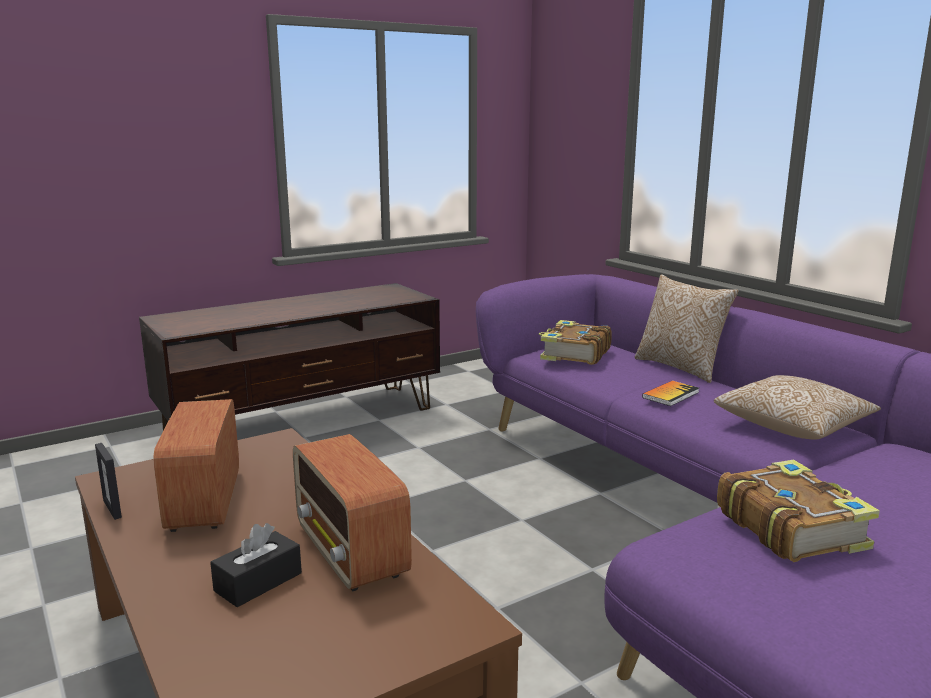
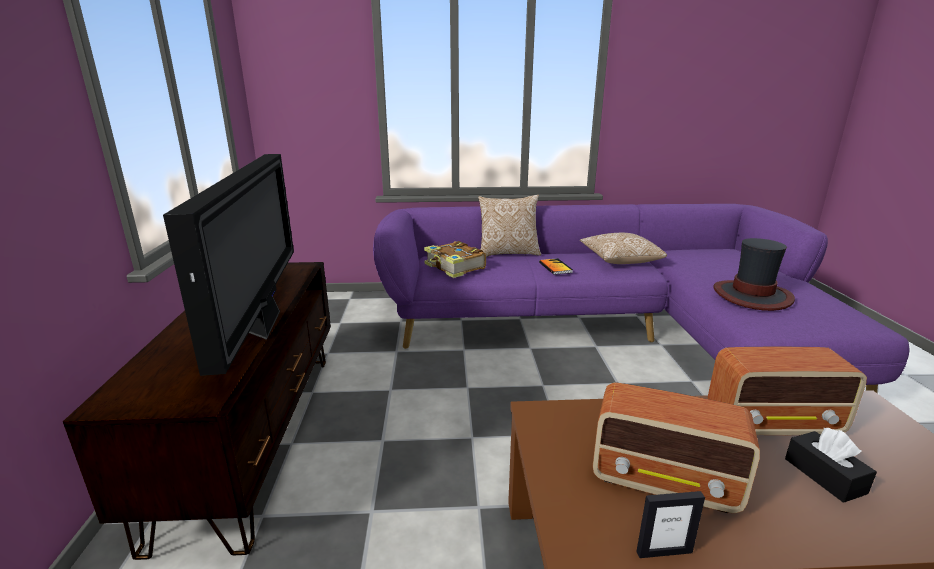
camera: 60 degrees left, 5 degrees up
(294, 316) = (265, 323): none -> television
(790, 527) = (752, 296): book -> hat

